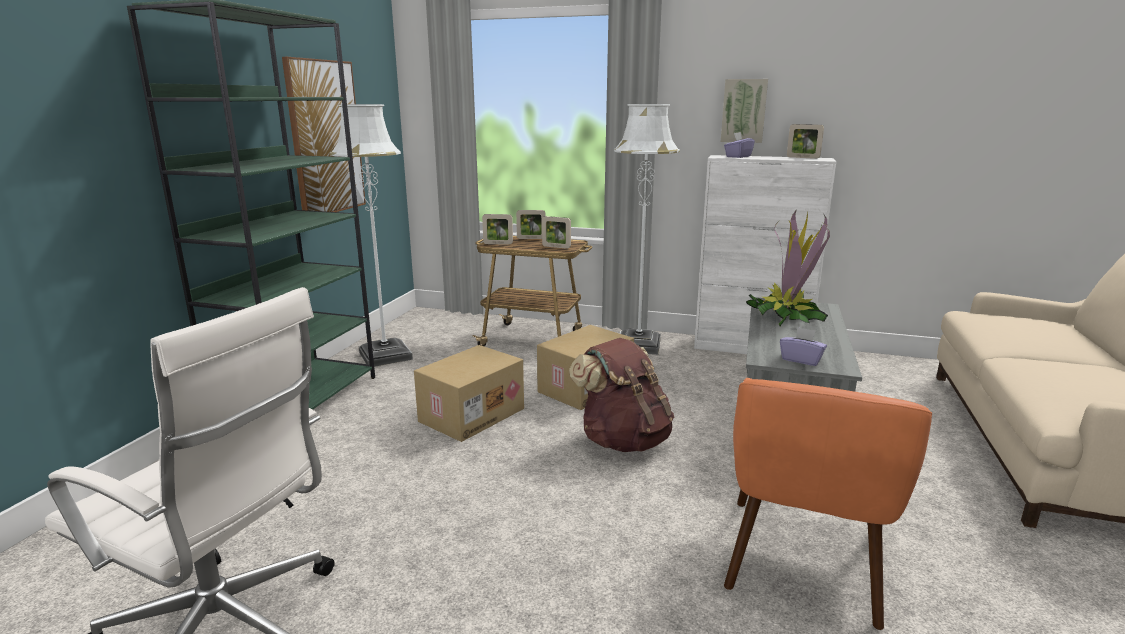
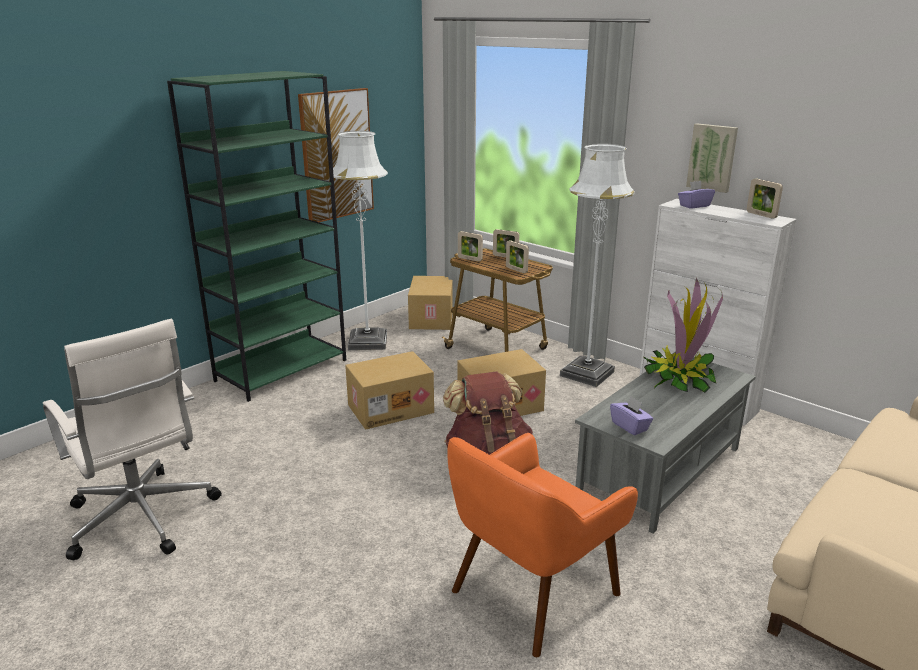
camera: 25 degrees right, 5 degrees up
(439, 323) = (432, 318): none -> cardboard box

